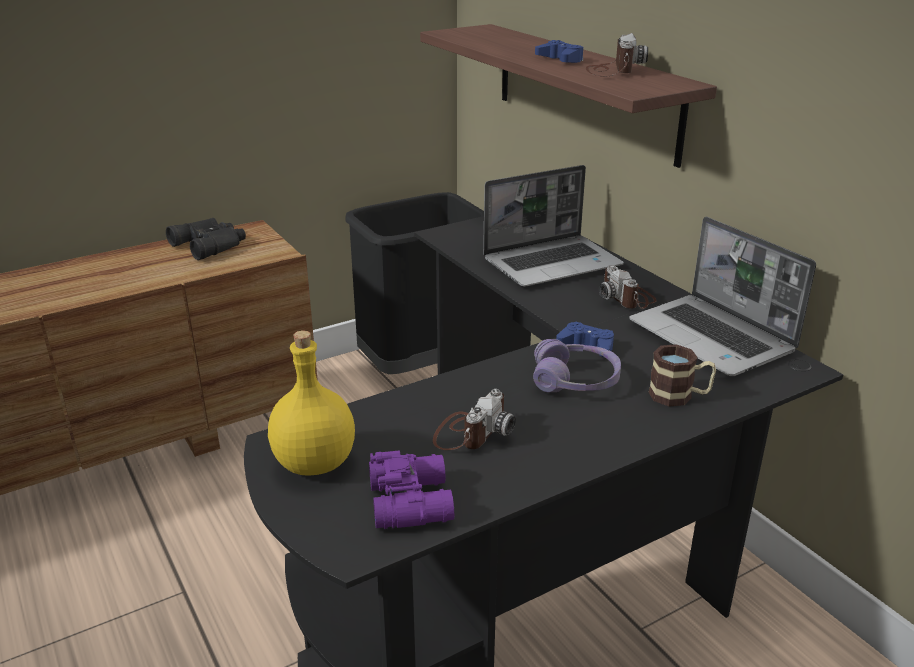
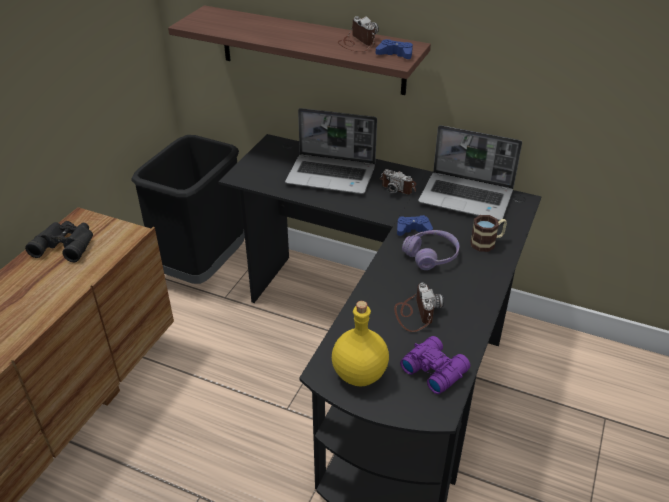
camera: 35 degrees left, 10 degrees up
(553, 263) = (332, 175): laptop -> laptop turned 75 degrees clockwise
(560, 59) = (310, 38): blue game controller -> blue game controller (395, 54)

